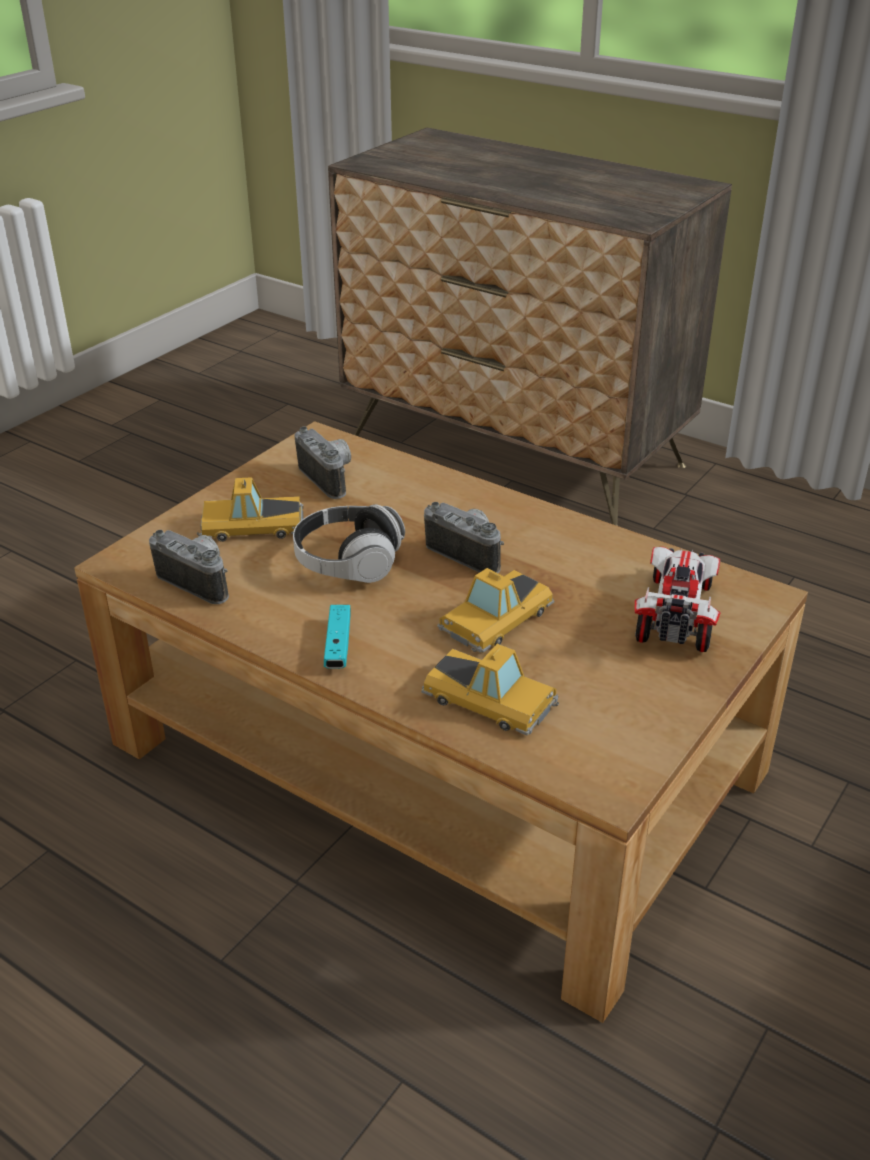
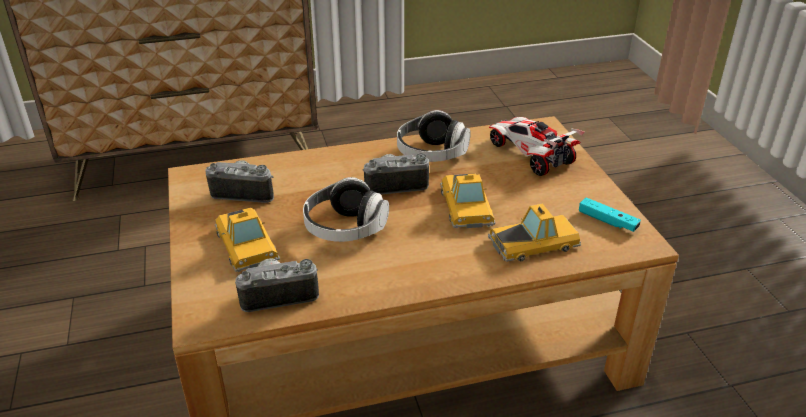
camera: 50 degrees left, 0 degrees up
(251, 525) = (246, 245): toy car -> toy car turned 60 degrees counterclockwise
(338, 645) = (422, 271): turquoise game controller -> turquoise game controller (607, 221)
(566, 546) = (431, 154): none -> headphones

